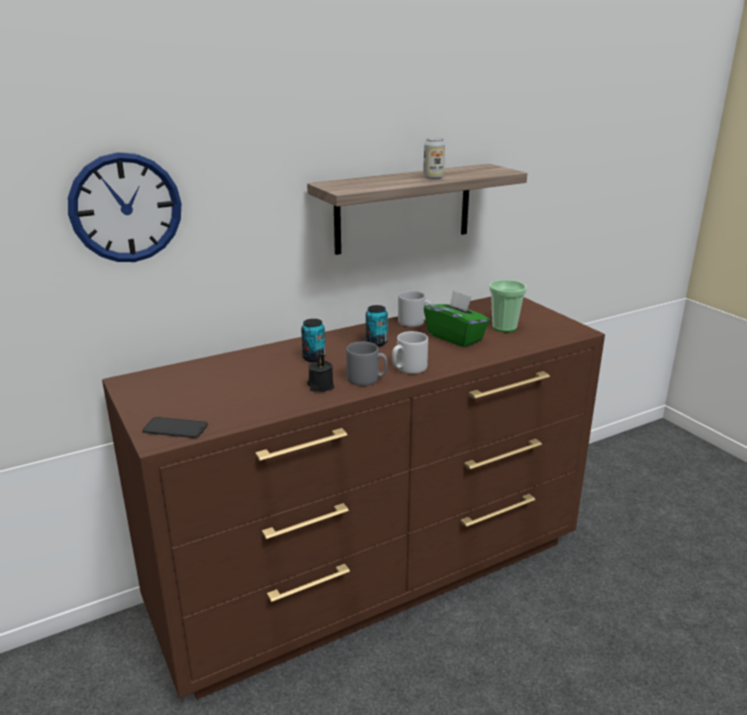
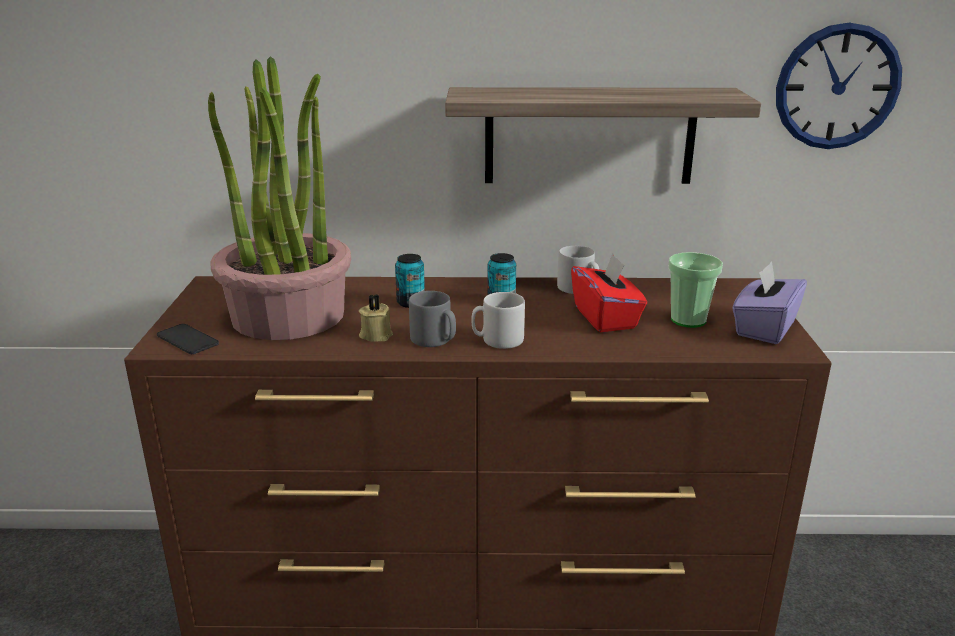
camera: 30 degrees right, 0 degrees up
(126, 208) = (229, 93): wall clock -> wall clock (837, 87)
(233, 390) = (288, 316): none -> potted plant
(320, 386) = (376, 335): black candle -> beige candle
(433, 177) = (610, 96): can -> none
(455, 337) = (606, 318): green tissue box -> red tissue box
(550, 322) = (764, 328): none -> purple tissue box

